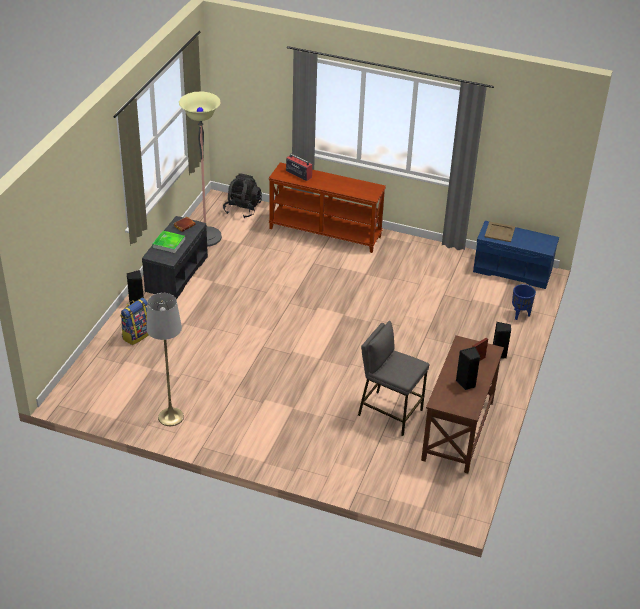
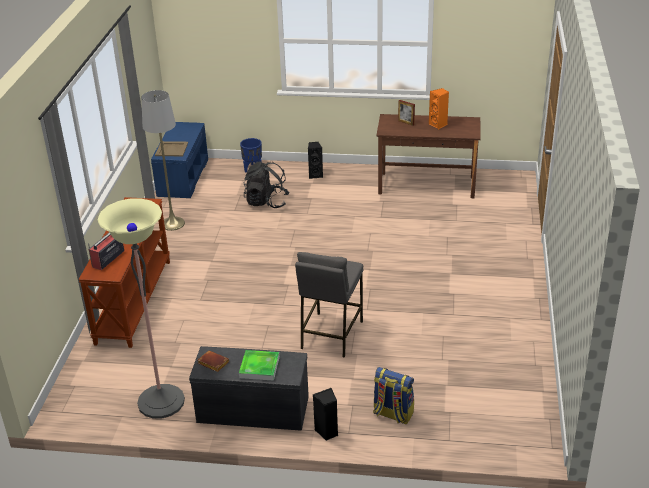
camera: 100 degrees left, 5 degrees down
(171, 417) = (513, 350): grey floor lamp -> grey floor lamp (172, 224)
(242, 209) = (86, 381): black backpack -> black backpack (266, 202)
(390, 412) = (424, 220): grey stool -> grey stool (331, 335)
(466, 383) = (438, 124): black speaker -> orange speaker

